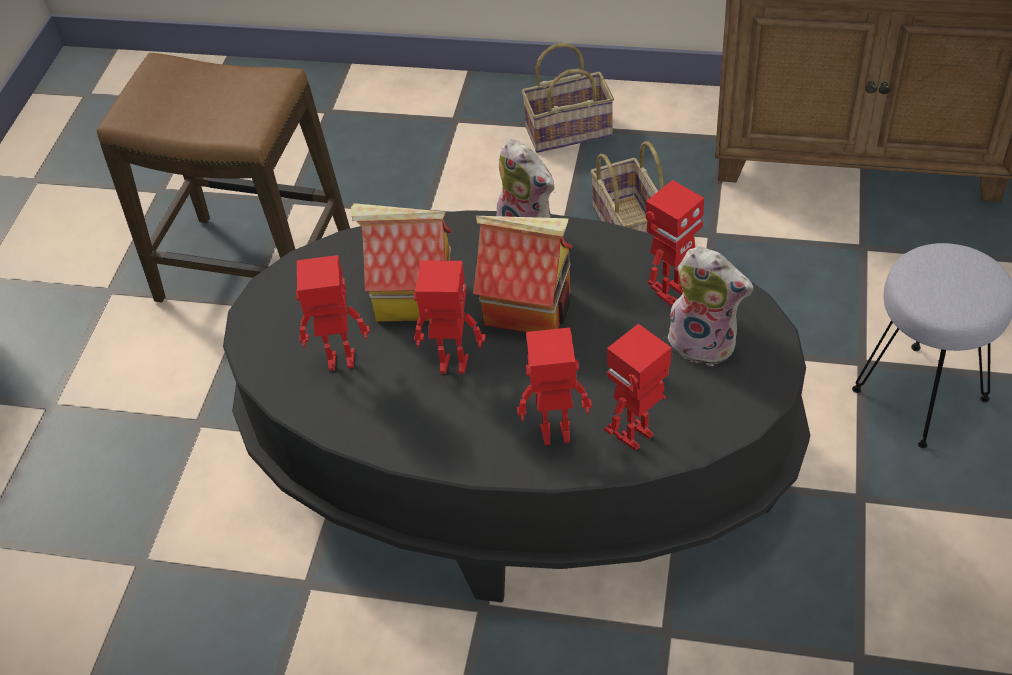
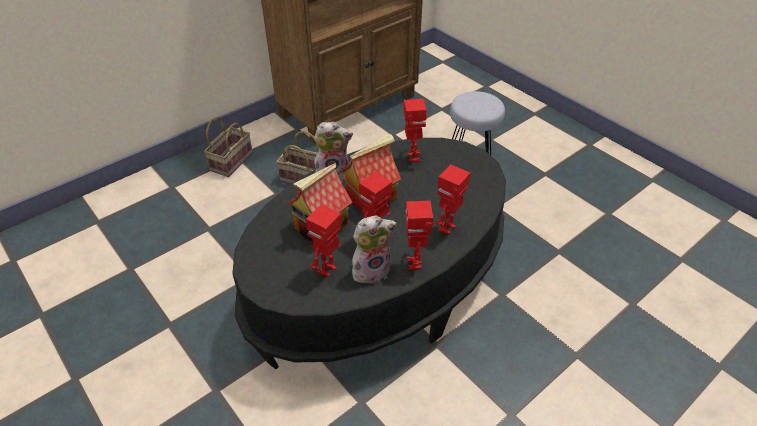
camera: 55 degrees left, 5 degrees down
(254, 270) = (152, 309): stool -> none
(637, 437) = (473, 208): toy robot -> toy robot (415, 264)
(705, 342) = (447, 164): plush toy -> plush toy (371, 270)

